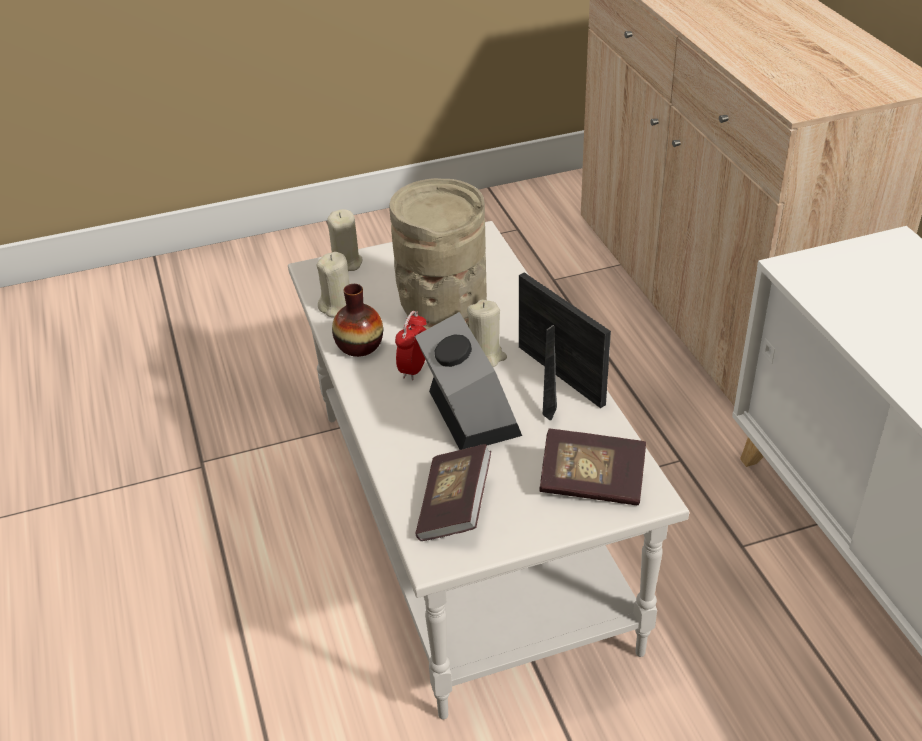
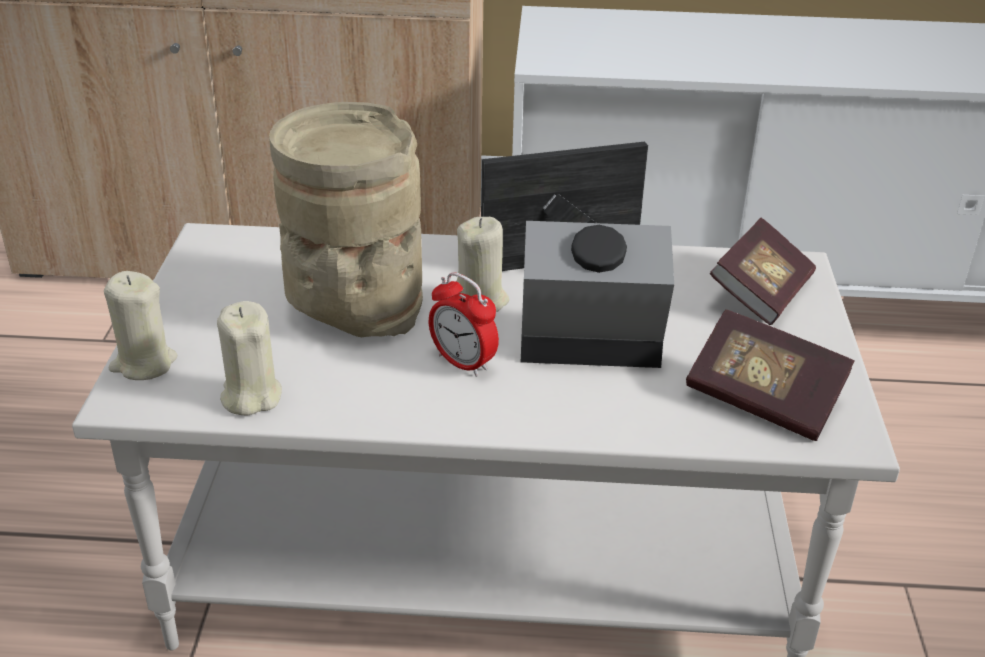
camera: 70 degrees left, 5 degrees down
(359, 345) = (369, 398): vase -> none

